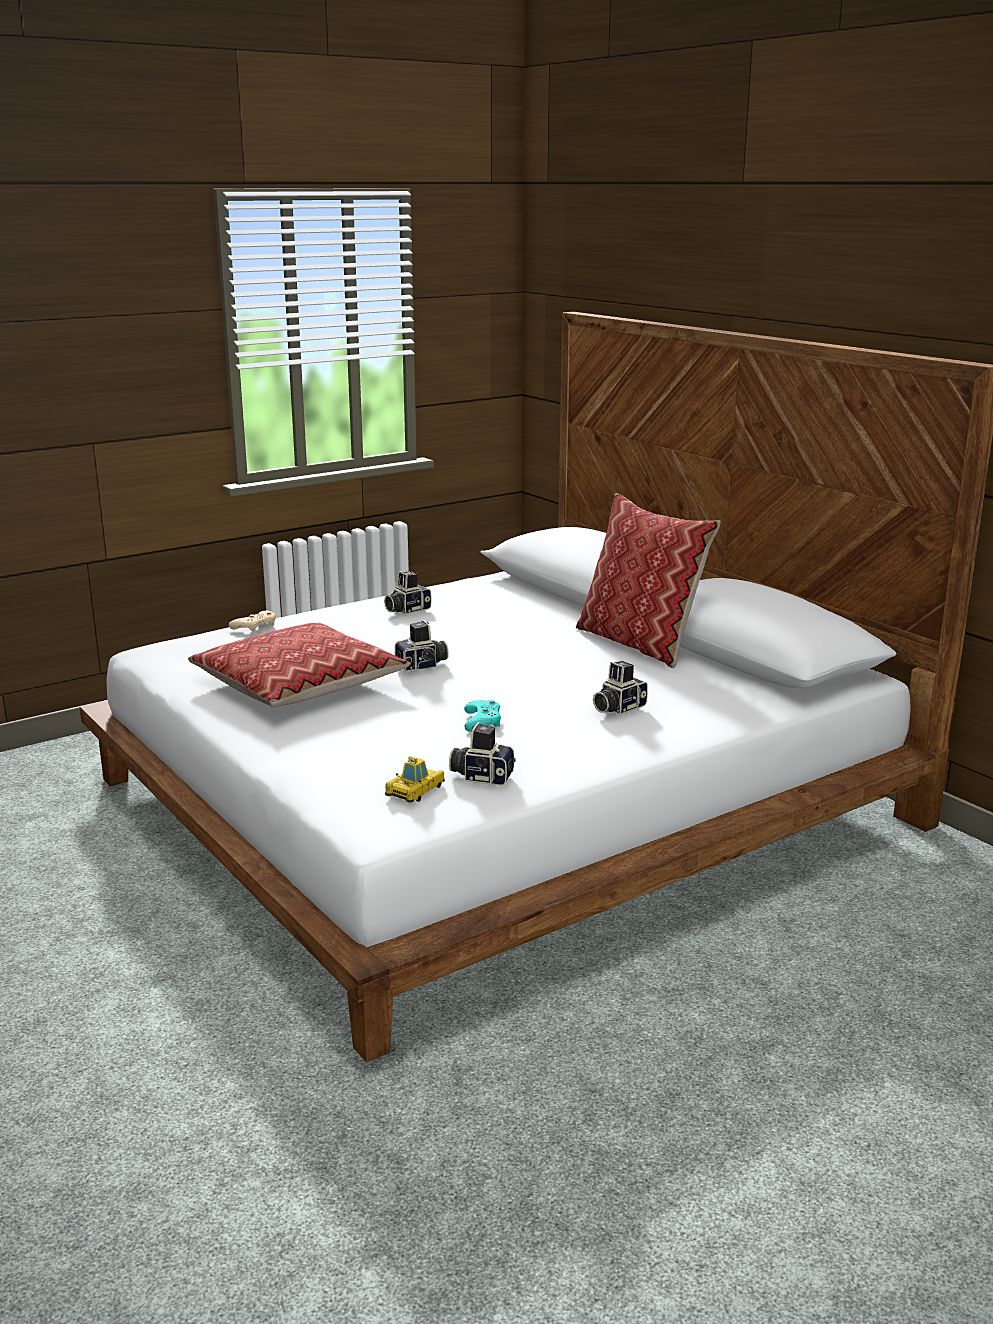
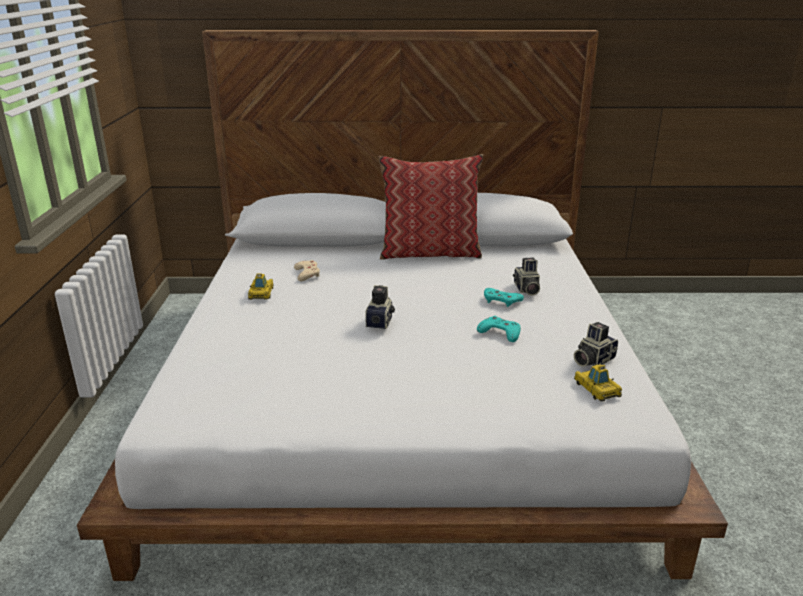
camera: 55 degrees left, 5 degrees up
(255, 626) = (192, 356): beige game controller -> beige game controller (307, 274)
(300, 684) = (349, 375): pillow -> none
(407, 610) = (261, 293): camera -> toy car
(561, 702) = (501, 300): none -> turquoise game controller

